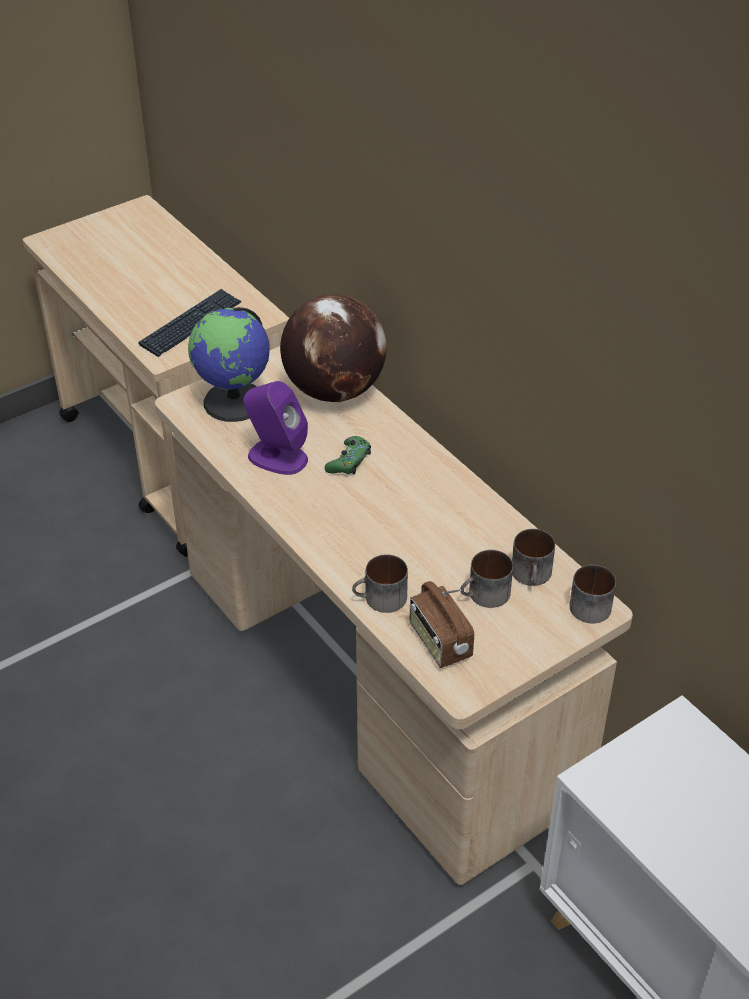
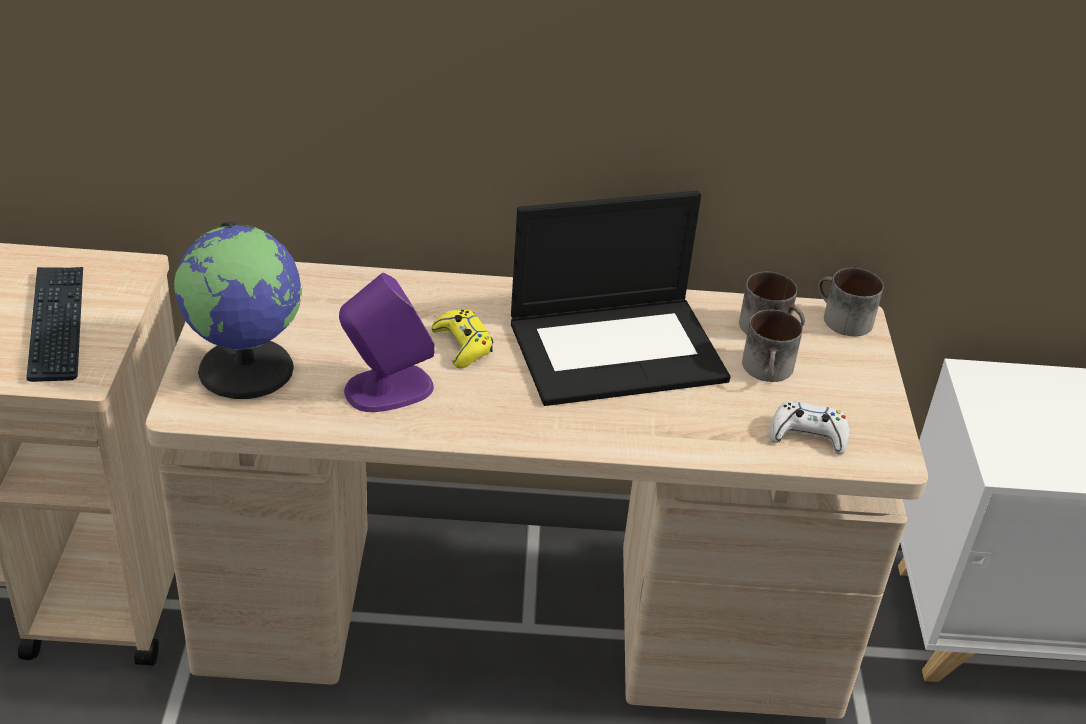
camera: 55 degrees left, 5 degrees down
(334, 390) = (333, 293): globe -> none
(348, 461) = (462, 345): green game controller -> yellow game controller
(380, 600) = (704, 439): mug -> none
(423, 522) = (618, 349): none -> laptop
(439, 643) = (807, 435): radio -> white game controller

